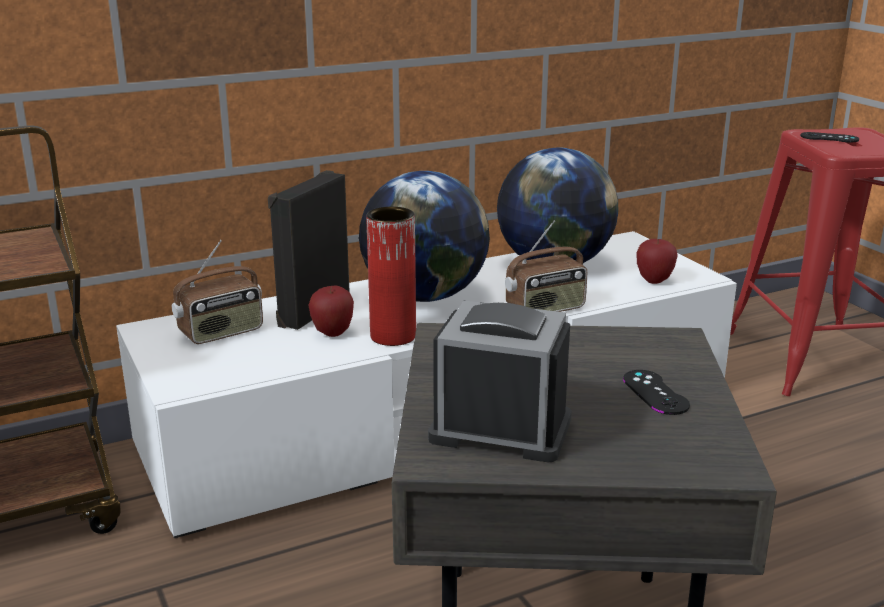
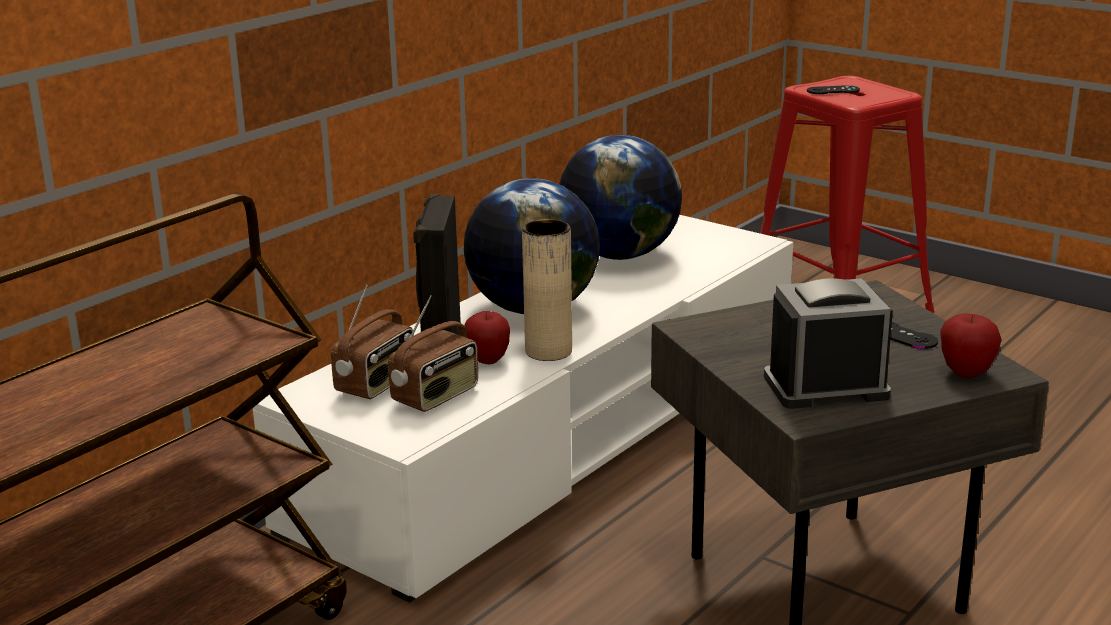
camera: 25 degrees left, 0 degrees up
(393, 336) = (548, 351): red vase -> beige vase
(545, 309) = (657, 298): radio -> radio (436, 396)
(654, 280) = (724, 253): apple -> apple (966, 373)

